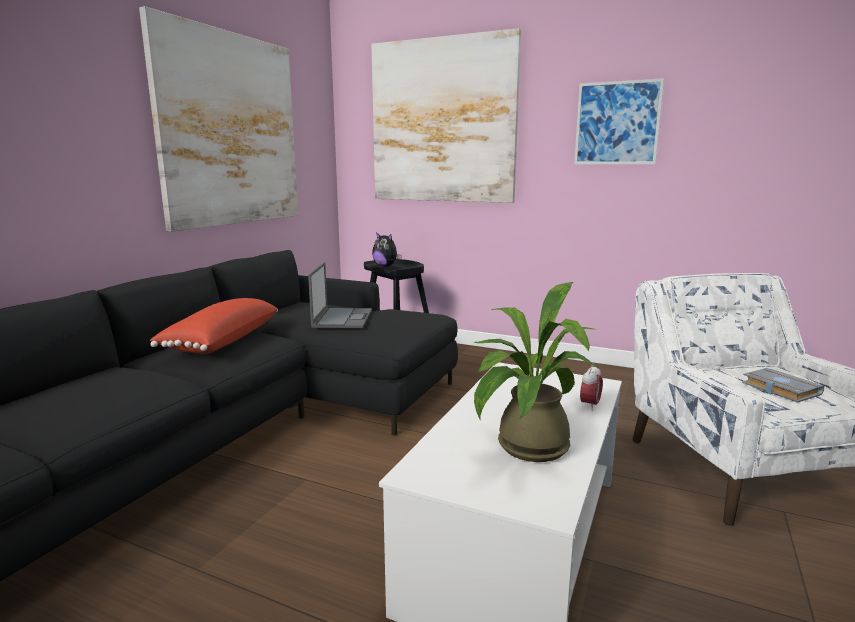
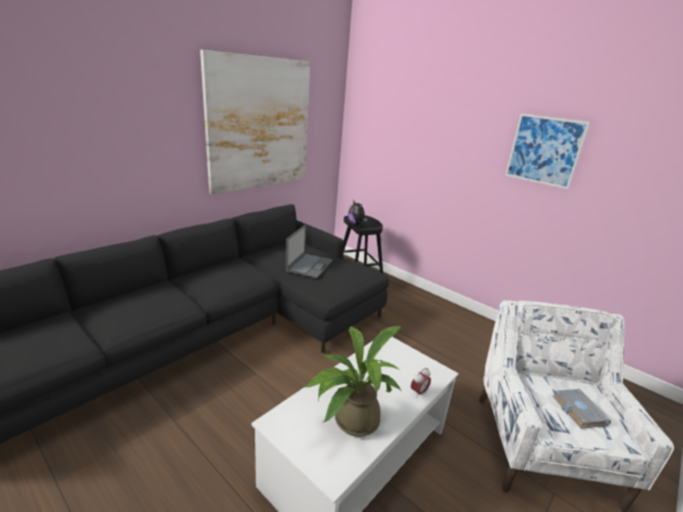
camera: 15 degrees right, 10 degrees up
(220, 341) = (227, 273): red pillow -> none
(442, 121) = (415, 123): picture -> none

